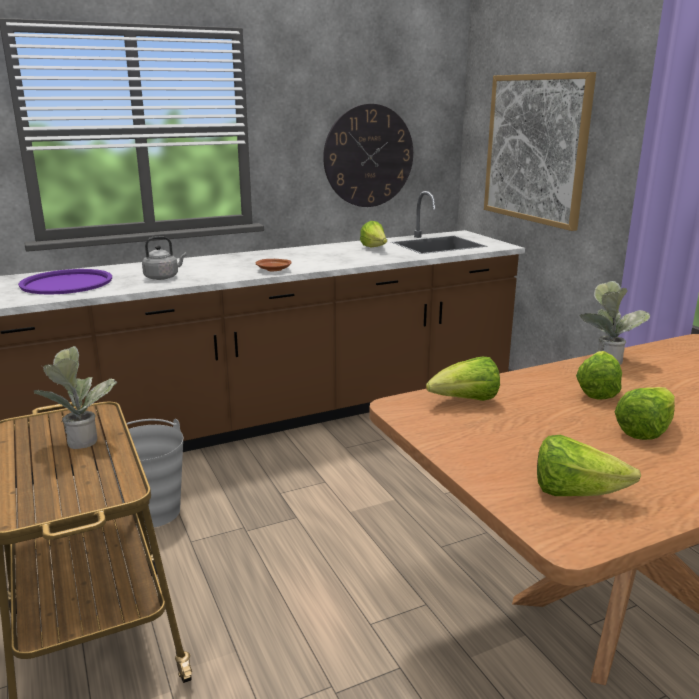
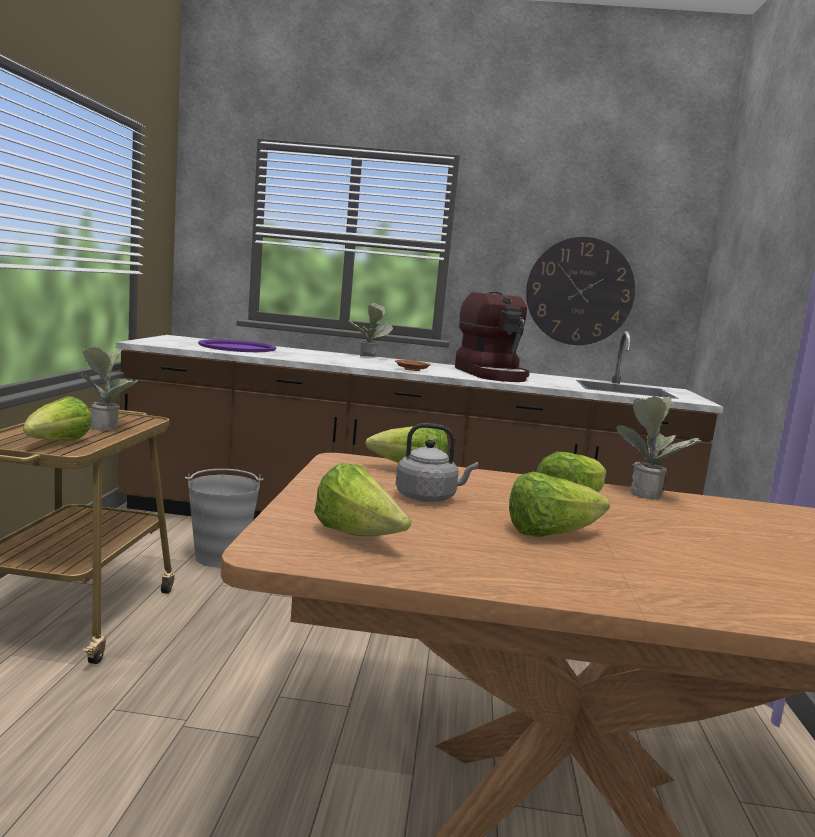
camera: 30 degrees right, 10 degrees down
(163, 277) = (312, 357): grey kettle -> grey kettle (429, 498)
(203, 261) = (368, 358): none -> potted plant
(334, 255) = (492, 374): none -> coffee machine
(375, 248) = (545, 379): lettuce -> lettuce (57, 443)
(535, 149) = (752, 290): picture -> none

